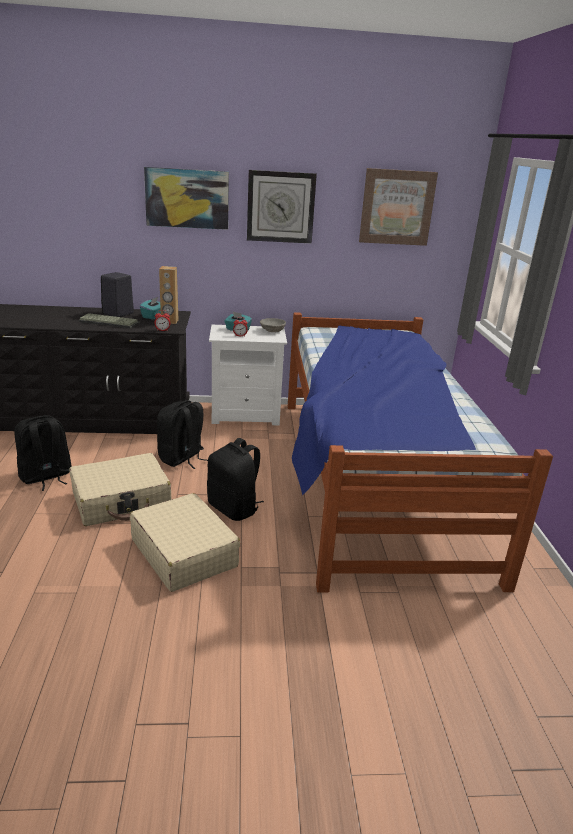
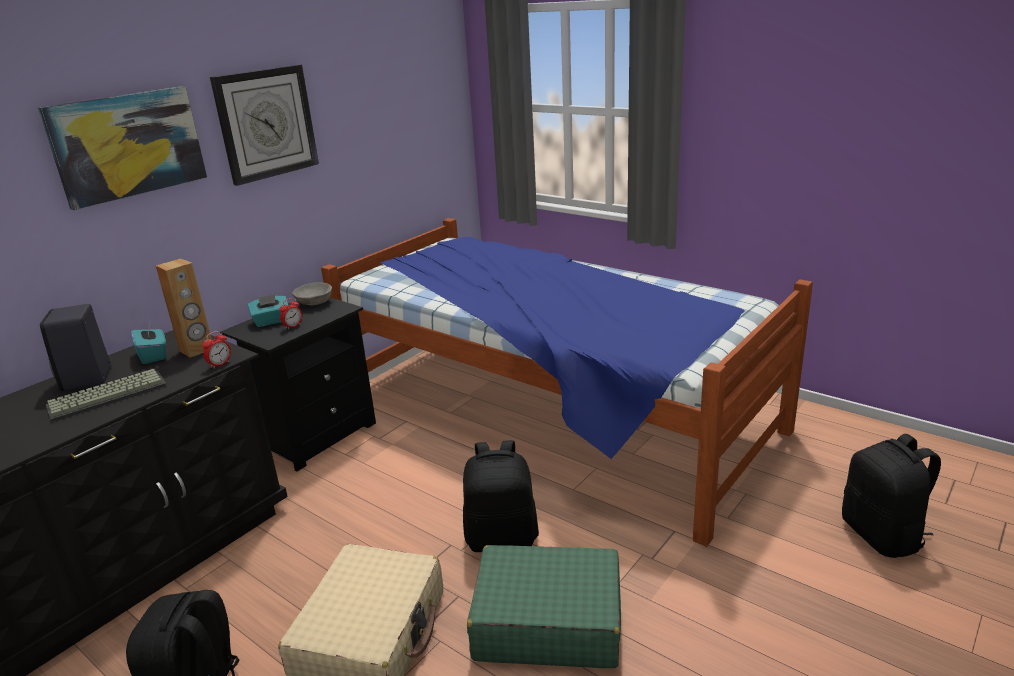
camera: 45 degrees left, 0 degrees up
(182, 458) = (342, 533): black backpack -> black backpack (883, 535)
(184, 552) = (547, 621): beige suitcase -> green suitcase
(246, 414) = (317, 435): white nightstand -> black nightstand
(396, 207) = (394, 90): picture -> none

